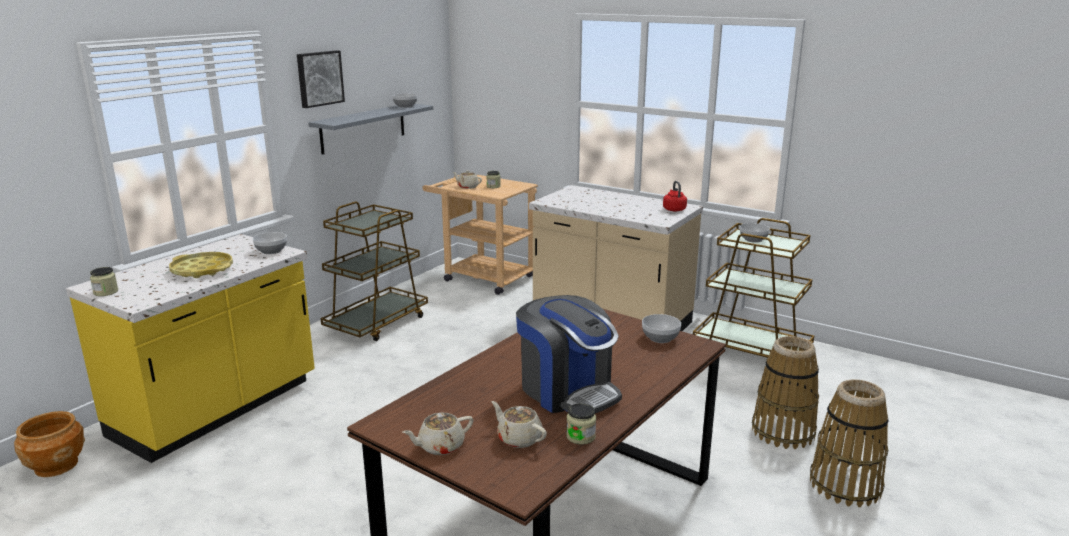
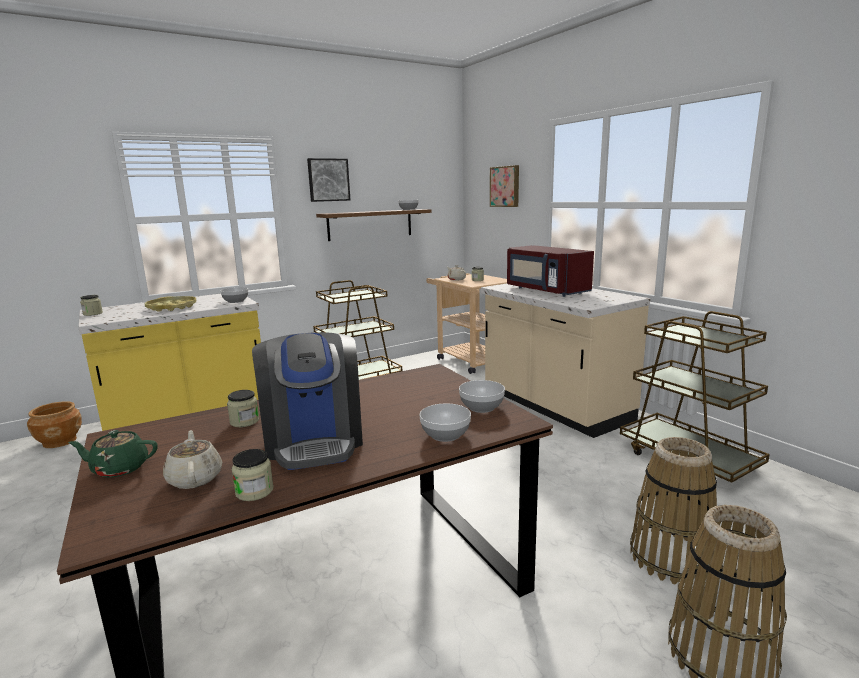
camera: 25 degrees right, 5 degrees down
(363, 128) = (370, 224): grey shelf -> brown shelf
(440, 446) = (119, 468): beige teapot -> green teapot
(482, 387) = (244, 421): none -> jar
(516, 77) = (505, 186): none -> picture
(600, 203) = (545, 291): none -> red microwave
(674, 209) = (614, 298): red kettle -> none
(753, 239) = (693, 332): bowl -> bowl (446, 435)

